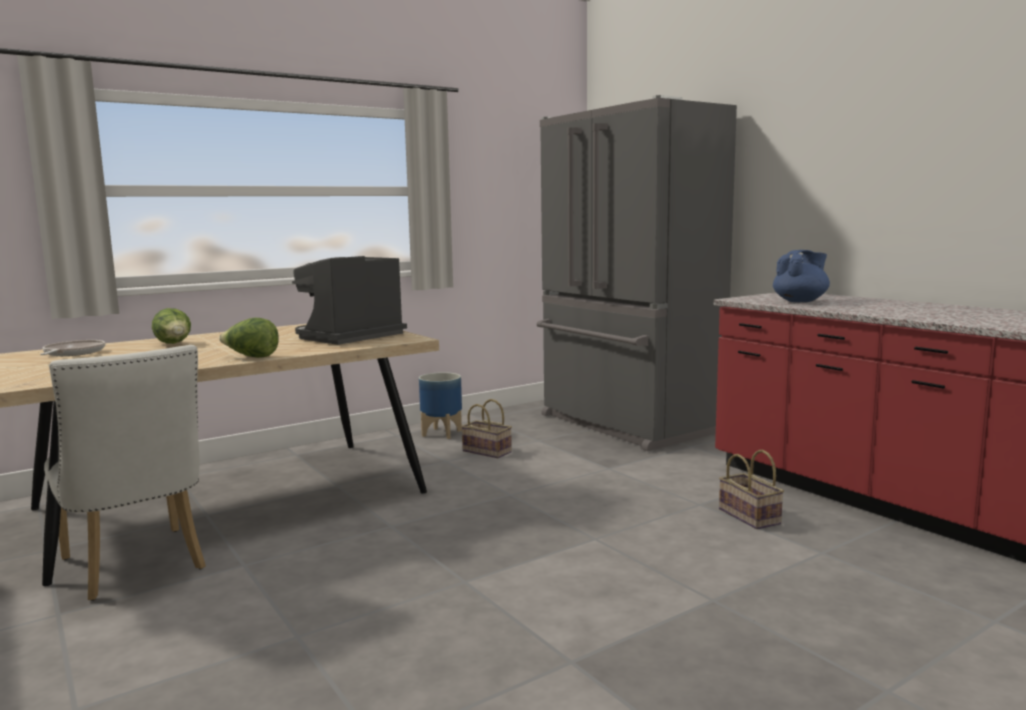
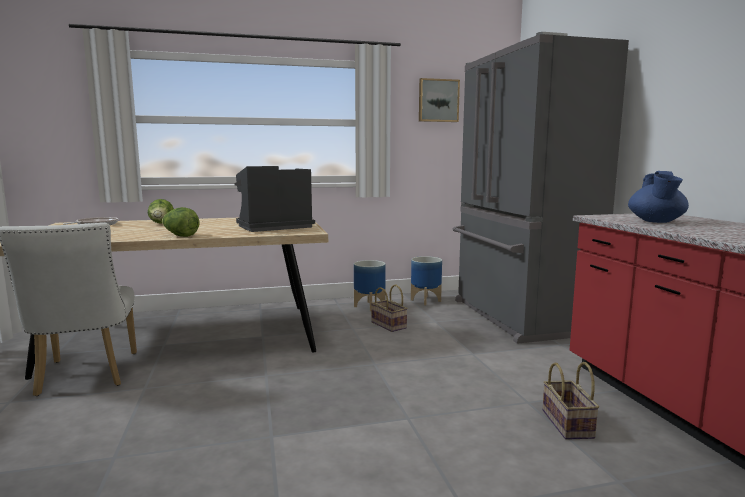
camera: 20 degrees right, 0 degrees up
(500, 161) = (438, 100): none -> picture
(506, 418) = (426, 300): none -> planter
(800, 301) = (656, 222): blue teapot -> blue teapot turned 120 degrees clockwise

